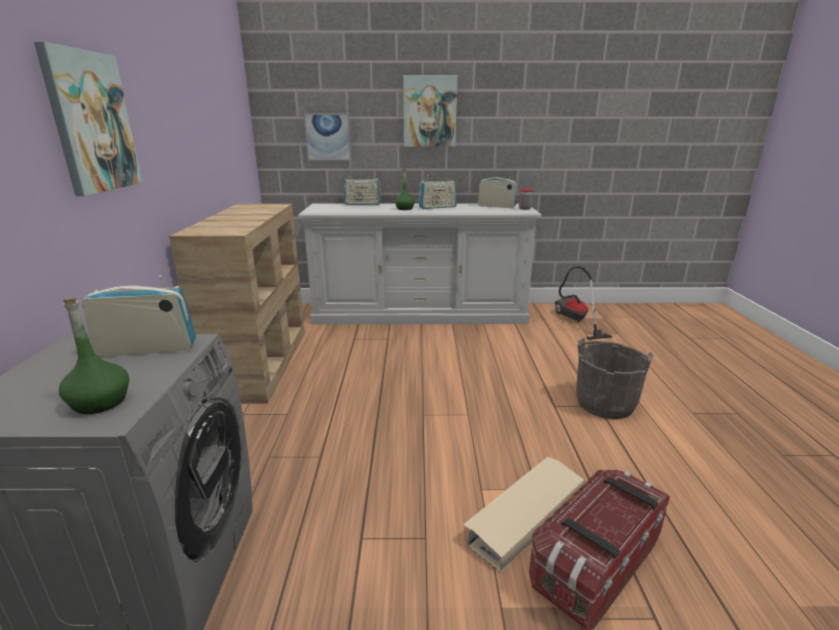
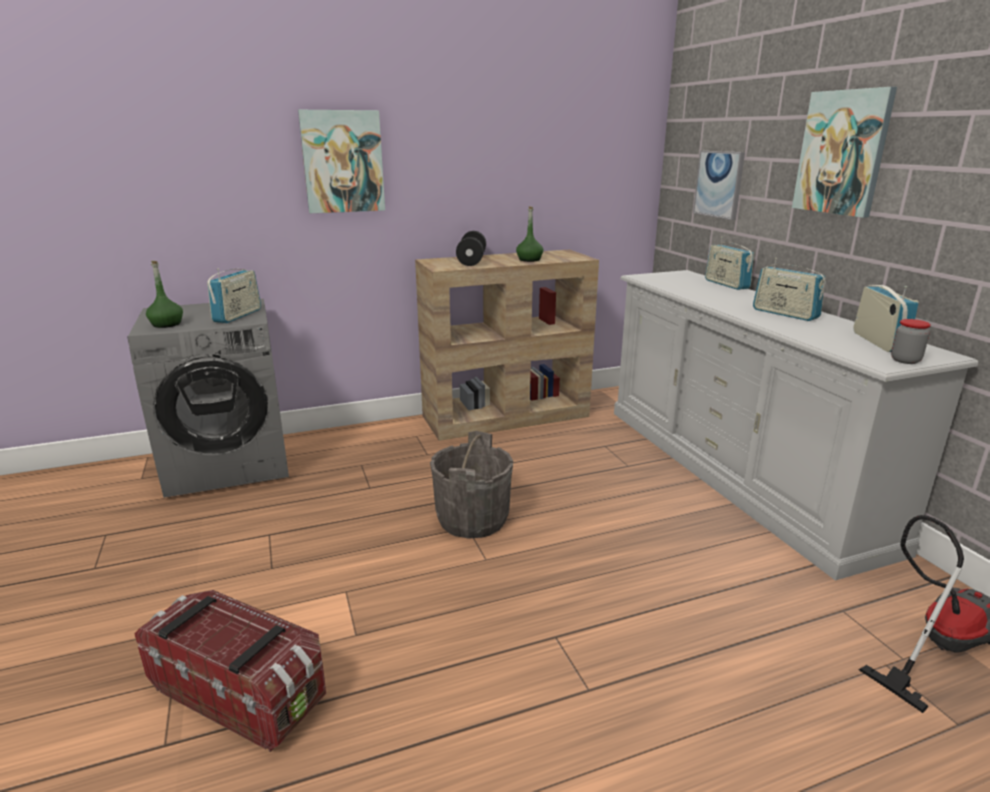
camera: 70 degrees right, 0 degrees up
(147, 349) = (237, 315): radio -> radio turned 45 degrees clockwise
(223, 224) = (471, 261): none -> black dumbbell
(404, 208) = (736, 302): green bottle -> green bottle (529, 260)
(525, 515) = (309, 629): beige storage box -> none
(605, 403) = (602, 700): grey bucket -> grey bucket (472, 519)

